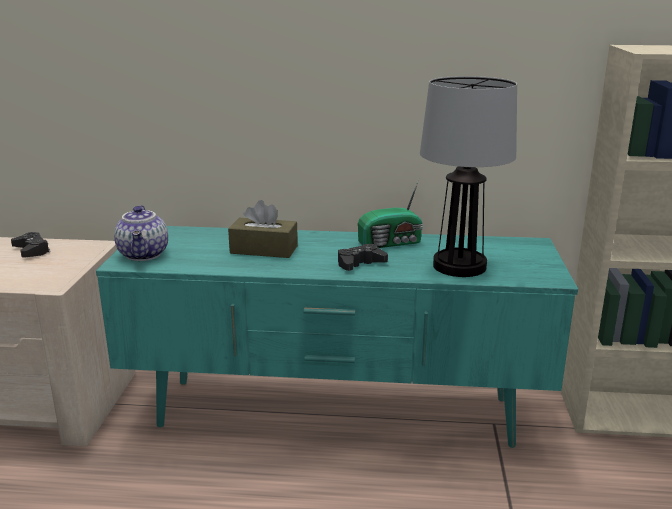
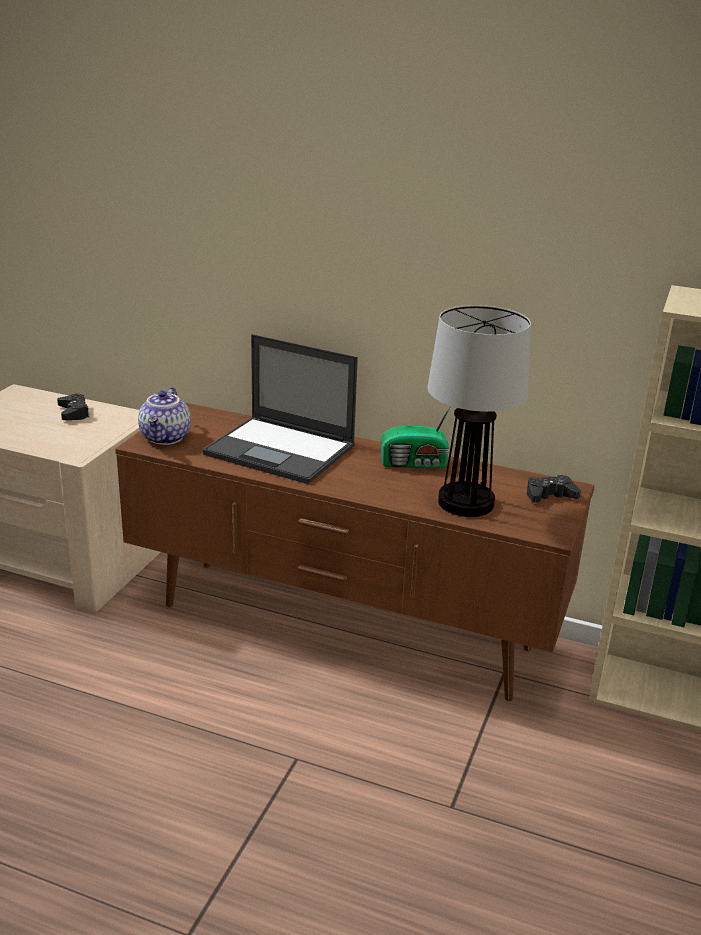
camera: 15 degrees right, 5 degrees up
(264, 250) = (281, 450): brown tissue box -> laptop
(335, 414) = (343, 629): turquoise tv stand -> brown tv stand
(360, 264) = (366, 482): black game controller -> black game controller (549, 495)

